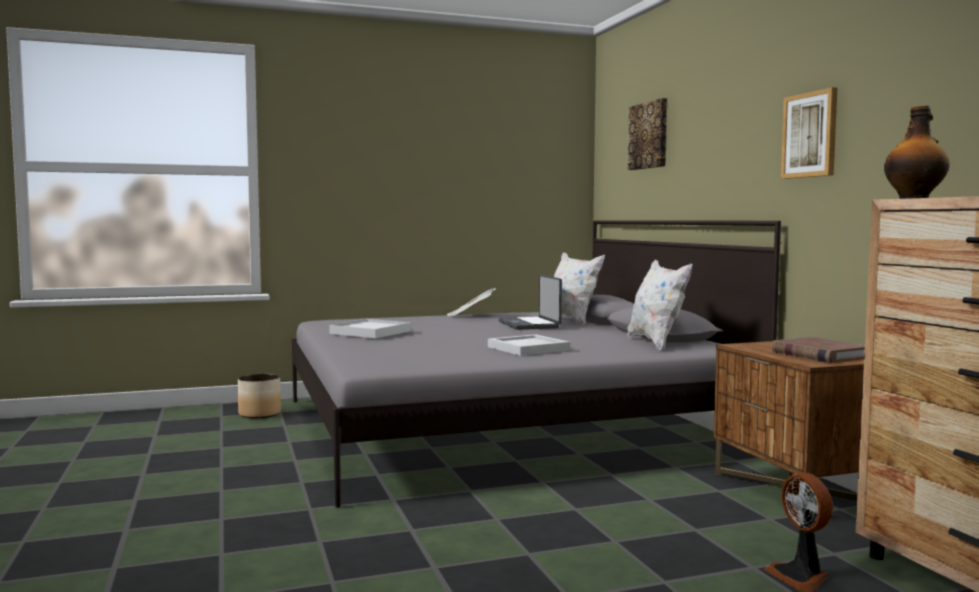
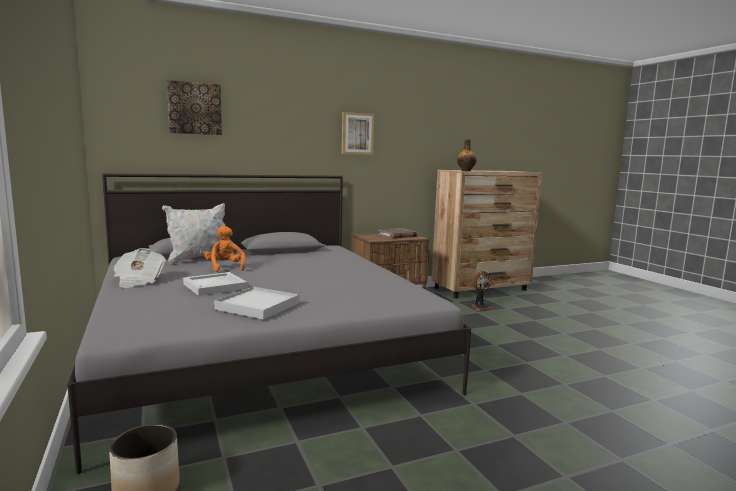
camera: 95 degrees left, 5 degrees up
(529, 348) = (344, 271): white tray -> white tray (215, 286)
(530, 325) = (225, 268): laptop -> orange plush toy
(656, 343) = (318, 252): white pillow -> none

